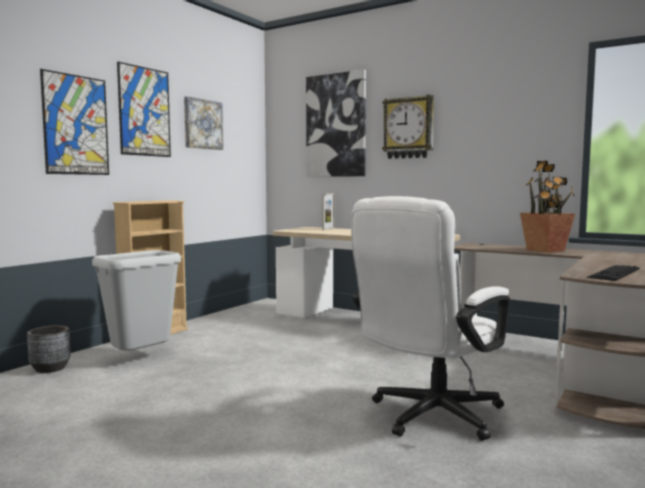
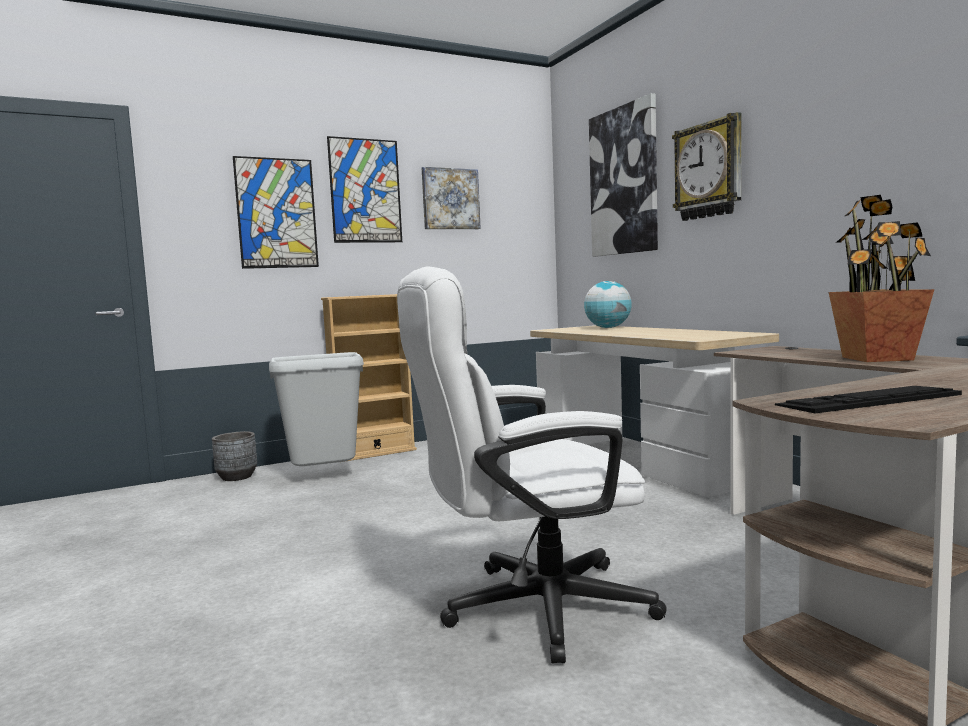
camera: 30 degrees right, 0 degrees up
(328, 229) = (608, 327): picture frame -> globe

